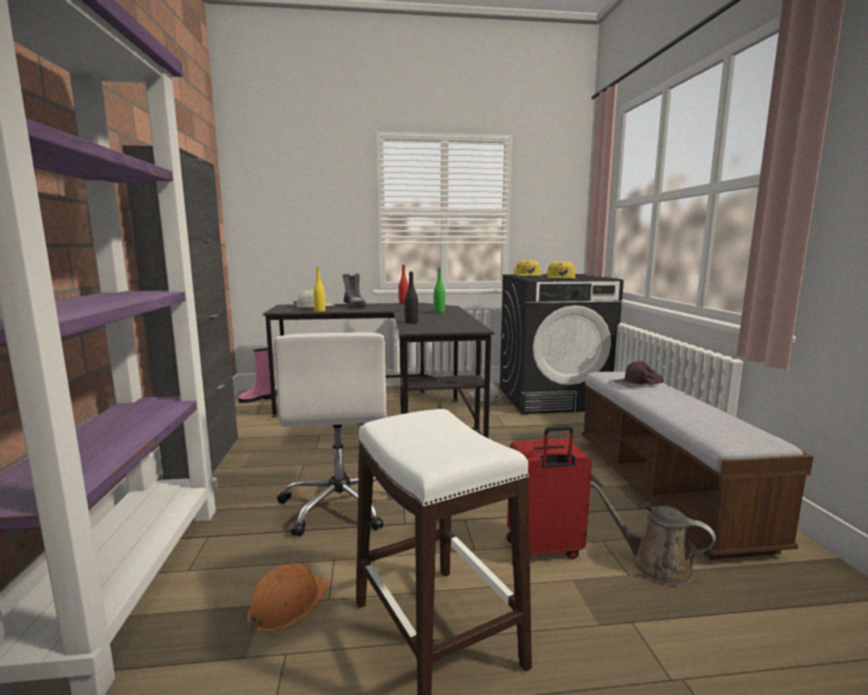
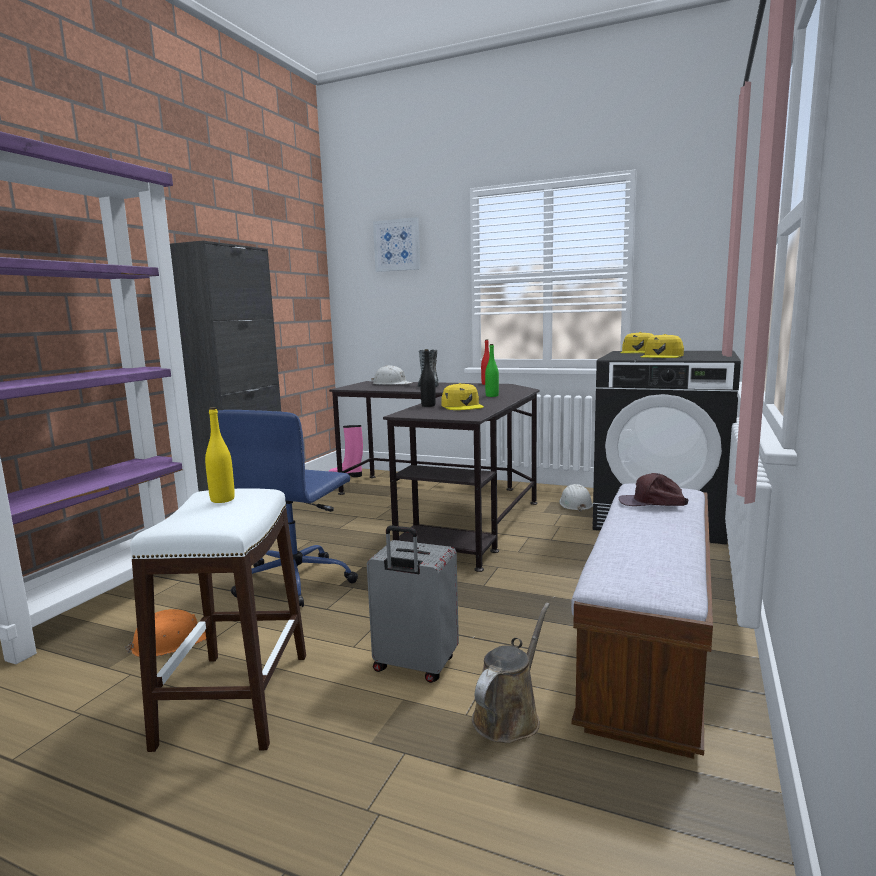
camera: 30 degrees right, 0 degrees up
(302, 175) = (397, 245): none -> picture
(320, 311) = (382, 389): yellow bottle -> yellow bottle (222, 500)
(340, 505) = (296, 580): white office chair -> blue office chair
(442, 321) = (462, 406): none -> yellow cap
(544, 550) = (414, 666): red suitcase -> grey suitcase
(655, 565) = (509, 716): brown watering can -> brown watering can turned 60 degrees clockwise

